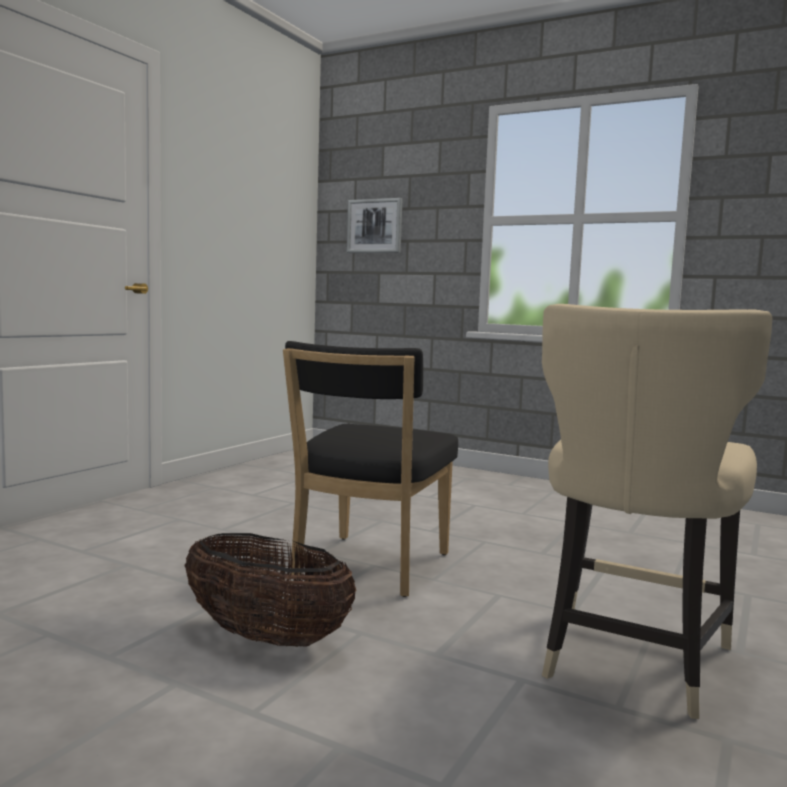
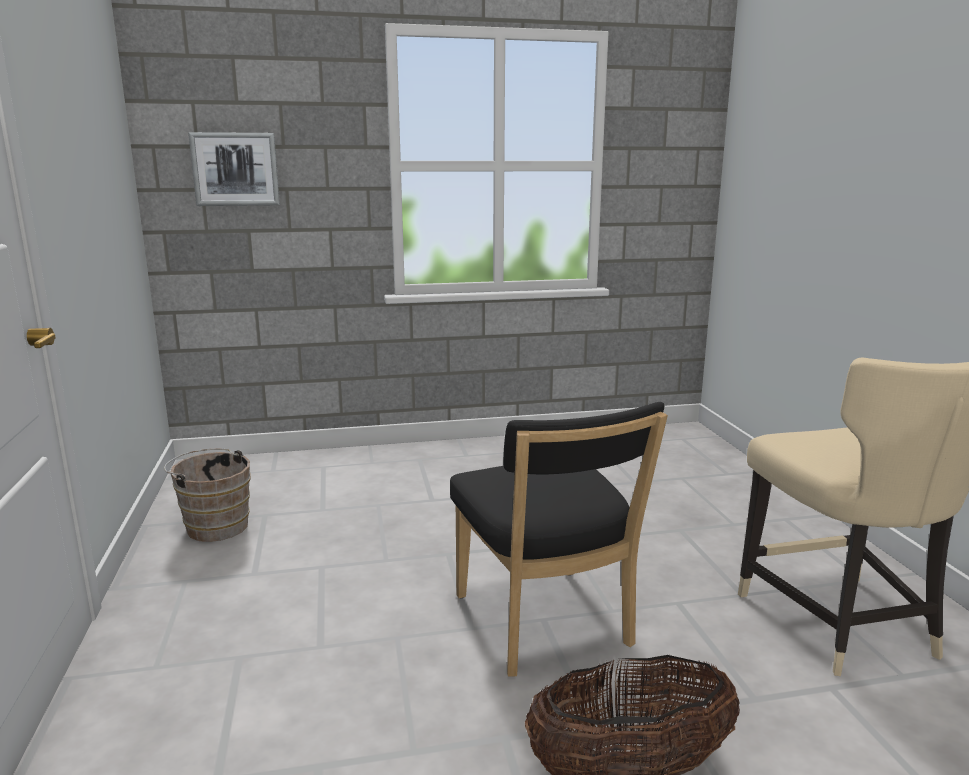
camera: 40 degrees left, 10 degrees up
(274, 472) = (215, 526): none -> brown bucket

